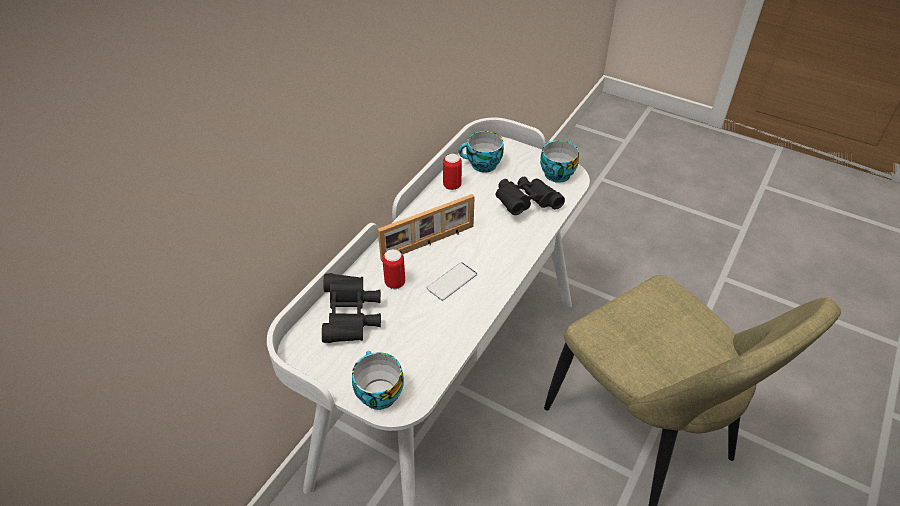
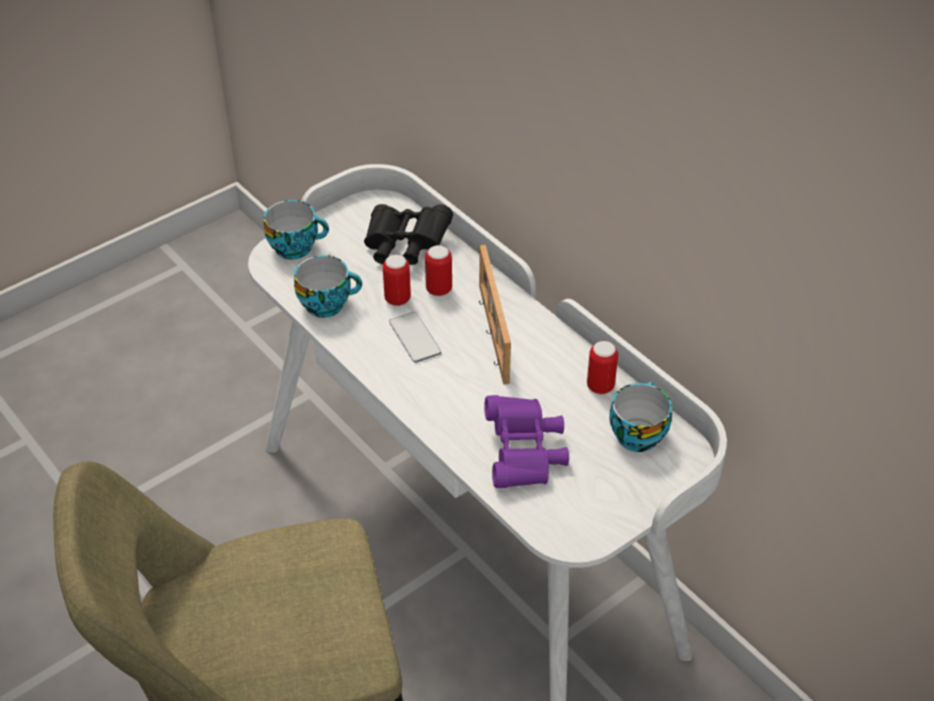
camera: 110 degrees right, 0 degrees up
(415, 303) = (397, 299): none -> can
(525, 204) = (524, 454): black binoculars -> purple binoculars
(555, 173) = (582, 516): cup -> cup (327, 303)

